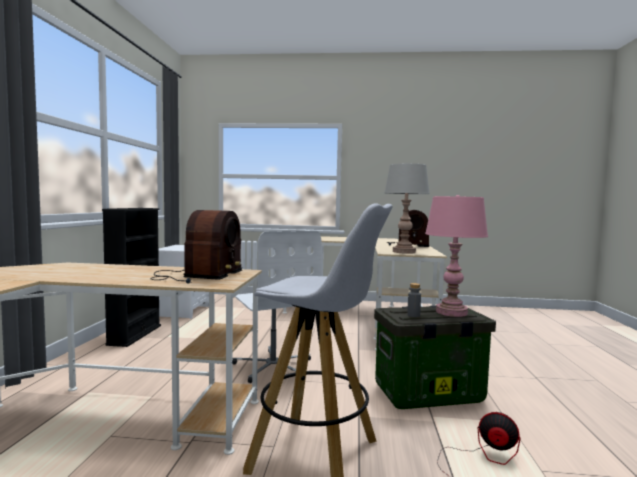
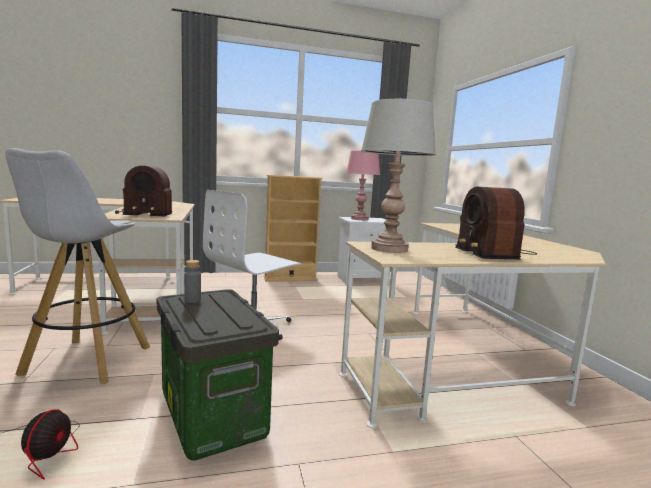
camera: 70 degrees right, 5 degrees up
(135, 335) = (290, 278): black bookcase -> beige bookcase
(451, 312) = (215, 318): pink table lamp -> pink table lamp (359, 219)

